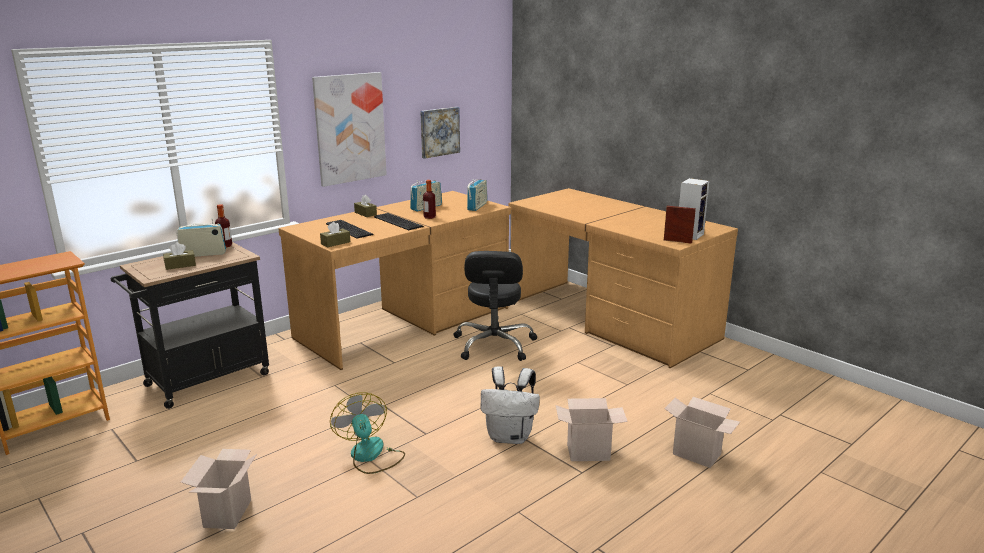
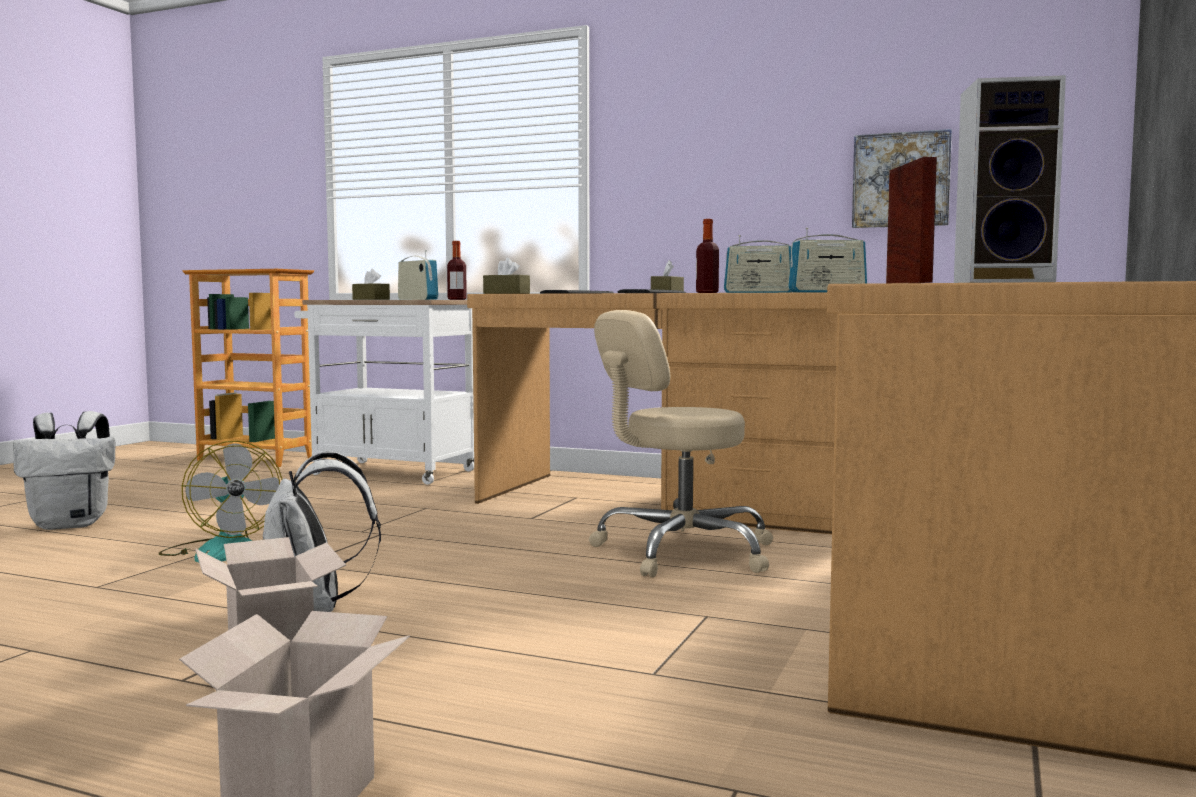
camera: 65 degrees right, 15 degrees down
(204, 381) = (389, 472): black cart -> white cart
(227, 512) = (72, 524): cardboard box -> white backpack
(350, 128) = (703, 161): picture -> none
(370, 456) = (220, 550): fan -> fan turned 105 degrees clockwise
(494, 346) = (676, 553): black office chair -> beige office chair

